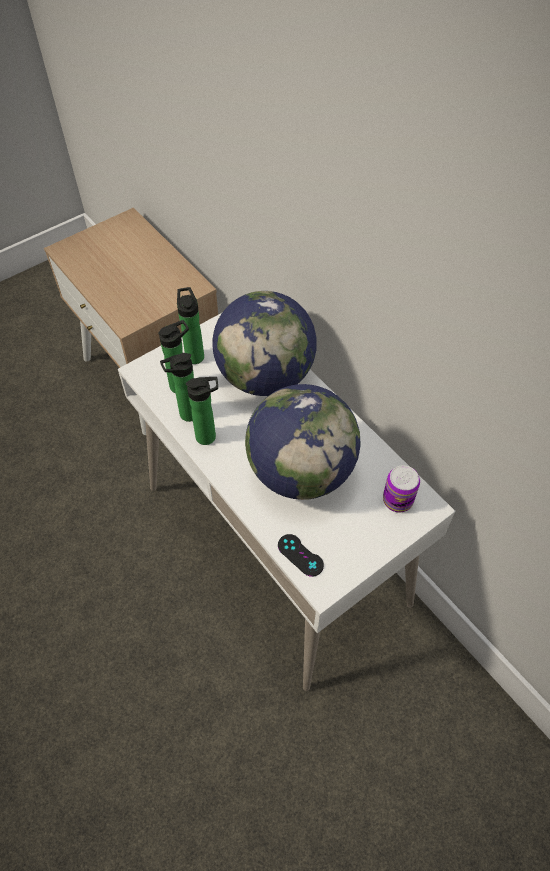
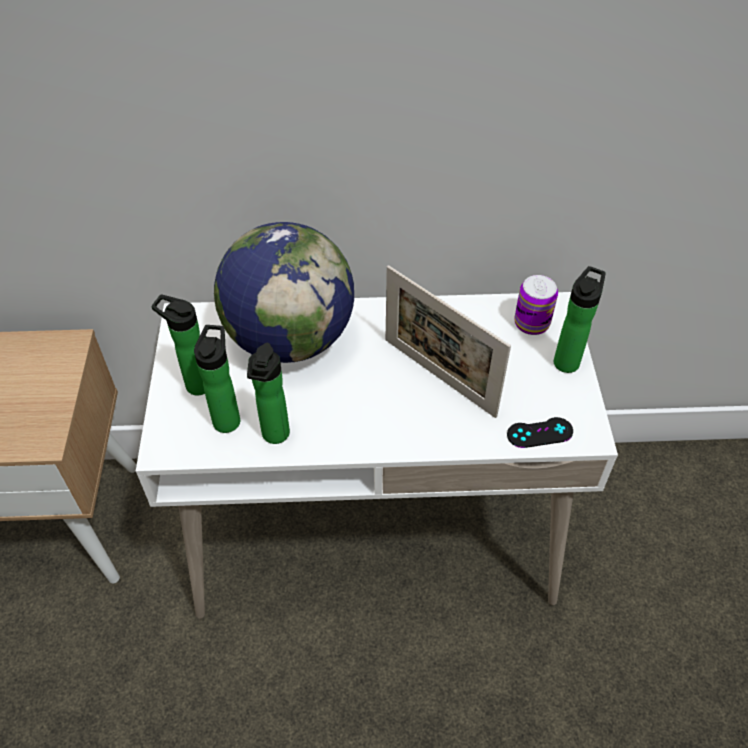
camera: 55 degrees left, 5 degrees down
(209, 436) = (324, 431): bottle -> bottle (568, 360)
(300, 471) = (439, 377): globe -> picture frame

